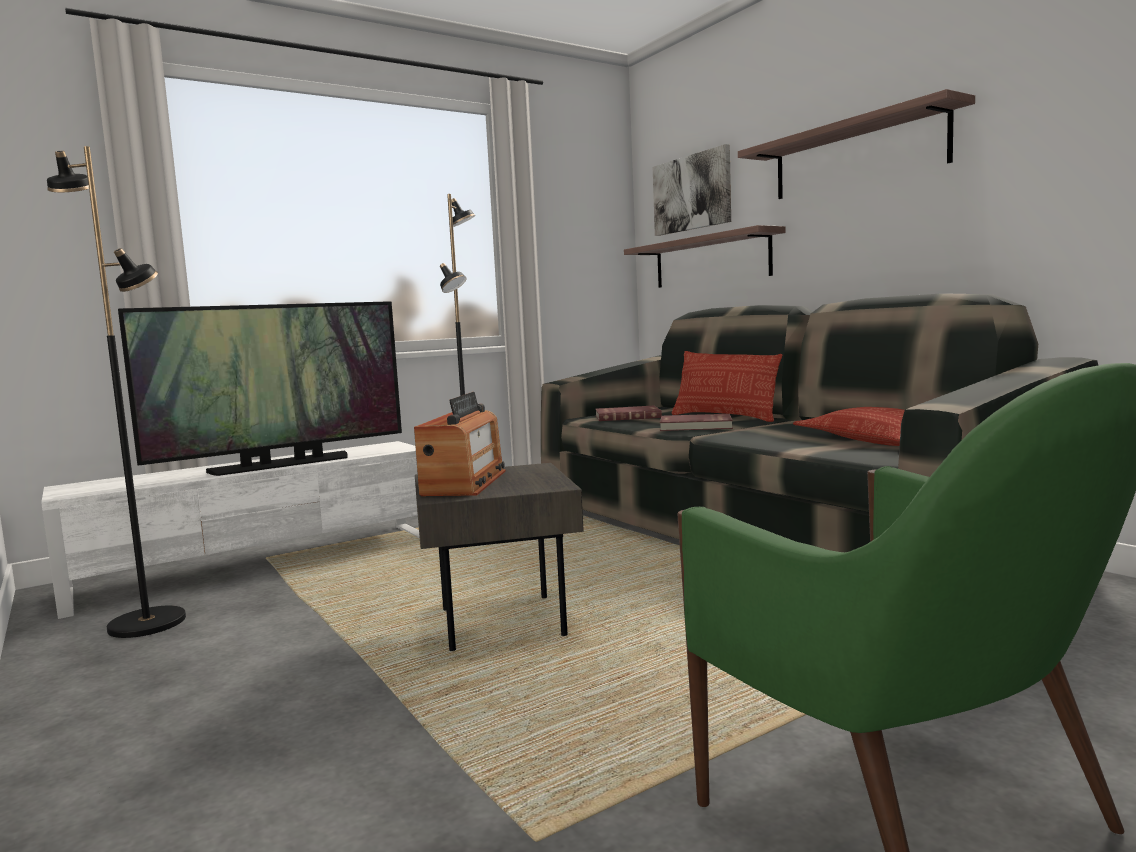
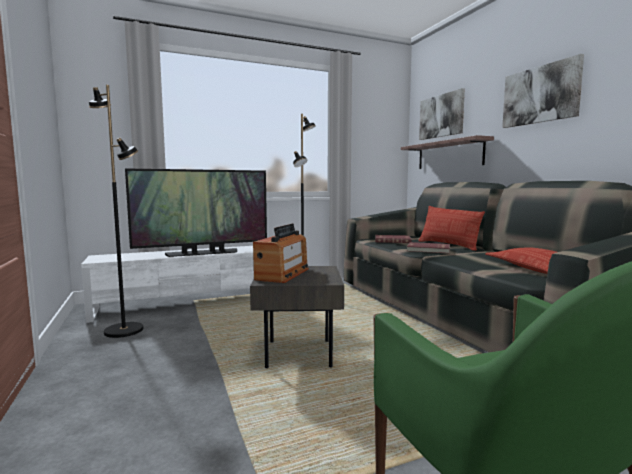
camera: 10 degrees right, 0 degrees up
(856, 155) = (540, 95): shelf -> picture

